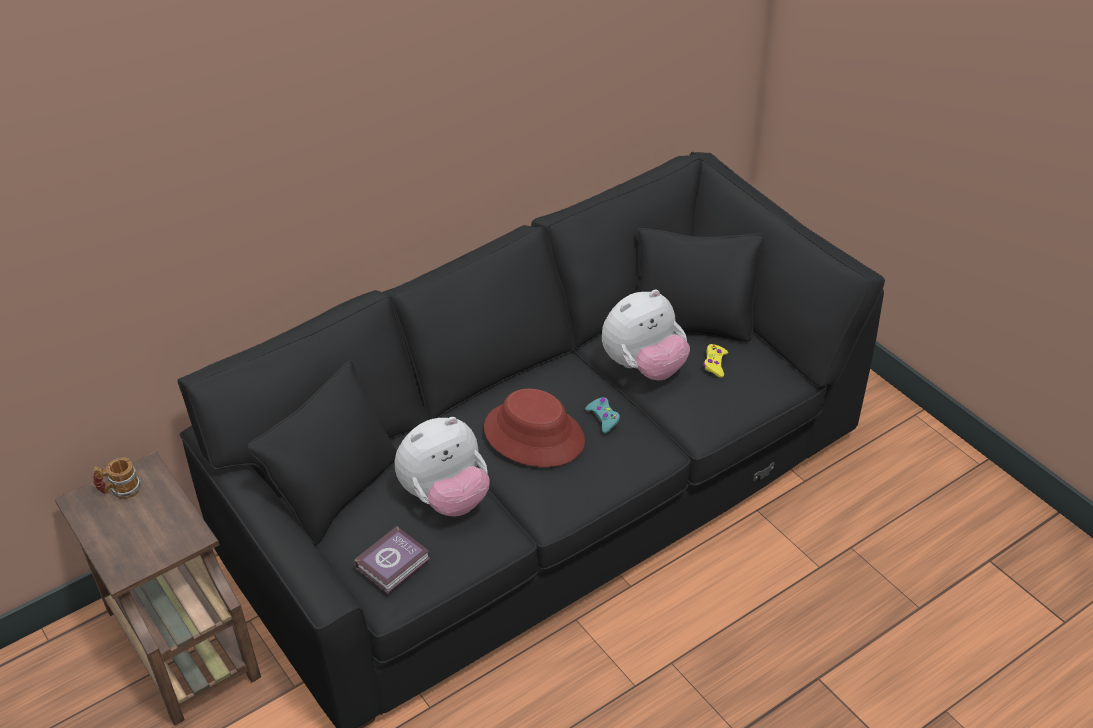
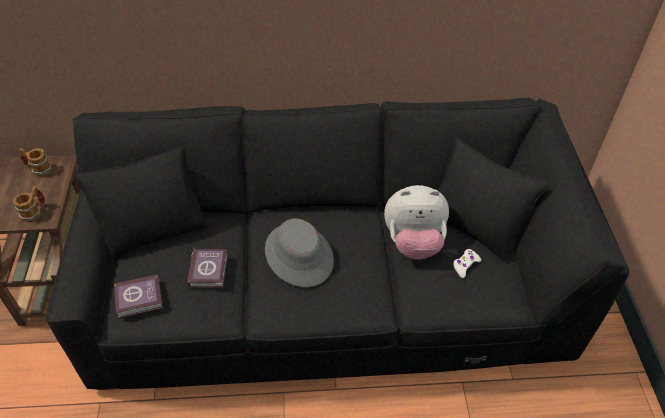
camera: 30 degrees right, 5 degrees up
(168, 537) = (34, 212): none -> mug
(446, 497) = (209, 270): plush toy -> book
(534, 435) = (299, 255): red hat -> grey hat
(603, 418) = (354, 266): turquoise game controller -> none
(715, 364) = (465, 265): yellow game controller -> white game controller

